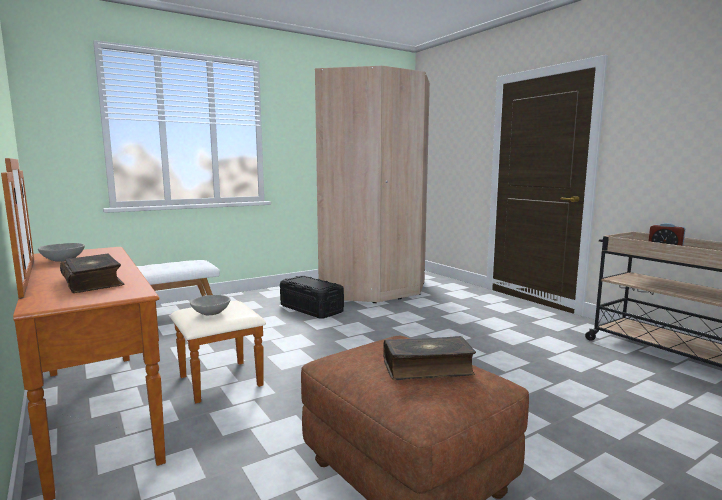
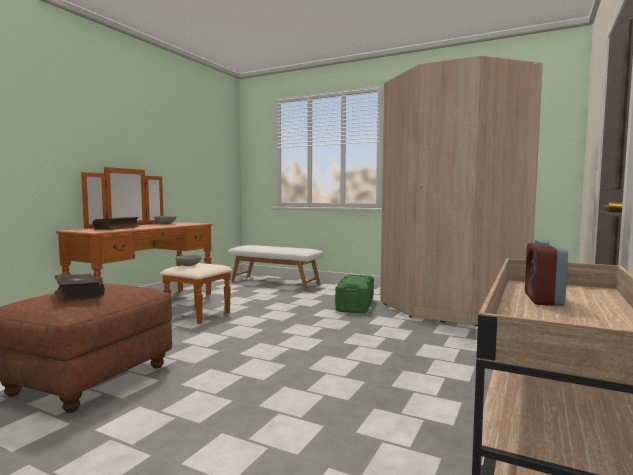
camera: 60 degrees right, 5 degrees down
(311, 309) = (355, 305): black storage box -> green storage box

